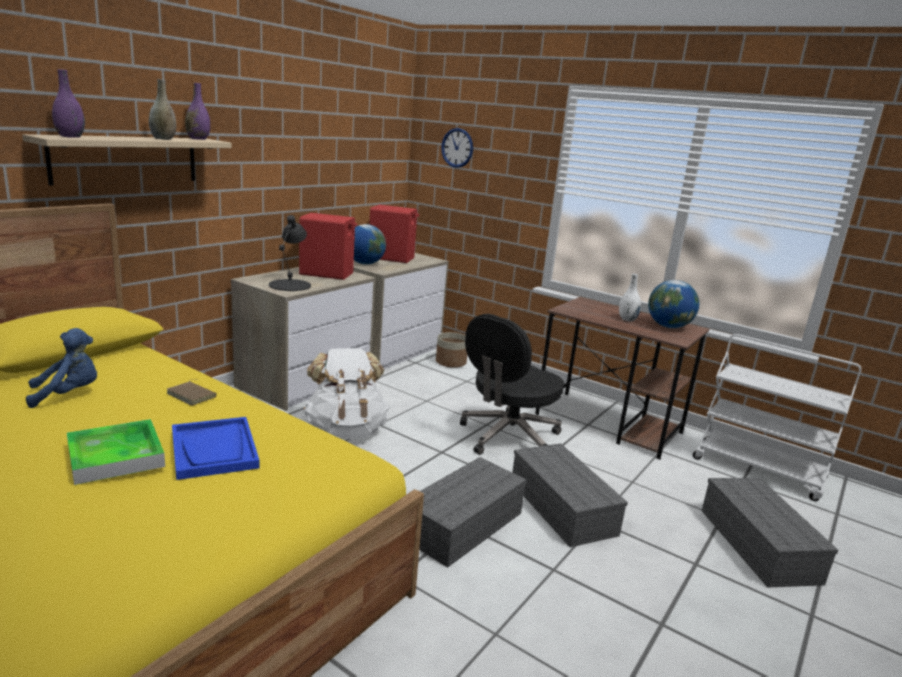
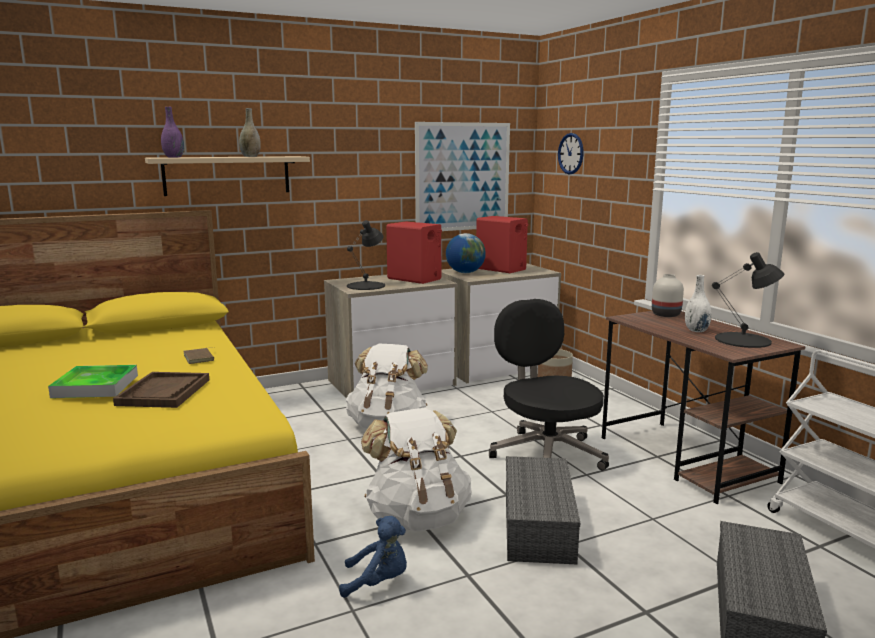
camera: 30 degrees right, 5 degrees down
(68, 394) = (123, 349): blue plush toy -> blue plush toy (378, 582)
(198, 139) = (287, 156): purple vase -> none
(214, 450) = (164, 392): blue tray -> brown tray
(354, 165) = (463, 177): none -> picture
(463, 523) = (418, 517): grey storage box -> white backpack
(508, 437) = (546, 454): black office chair -> black office chair turned 90 degrees clockwise
(586, 304) = (665, 314): none -> white vase
(668, 327) = (744, 340): globe -> black table lamp

